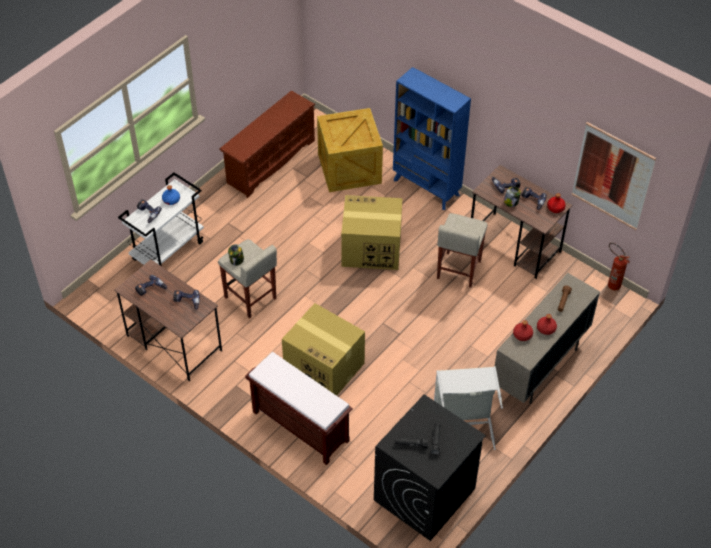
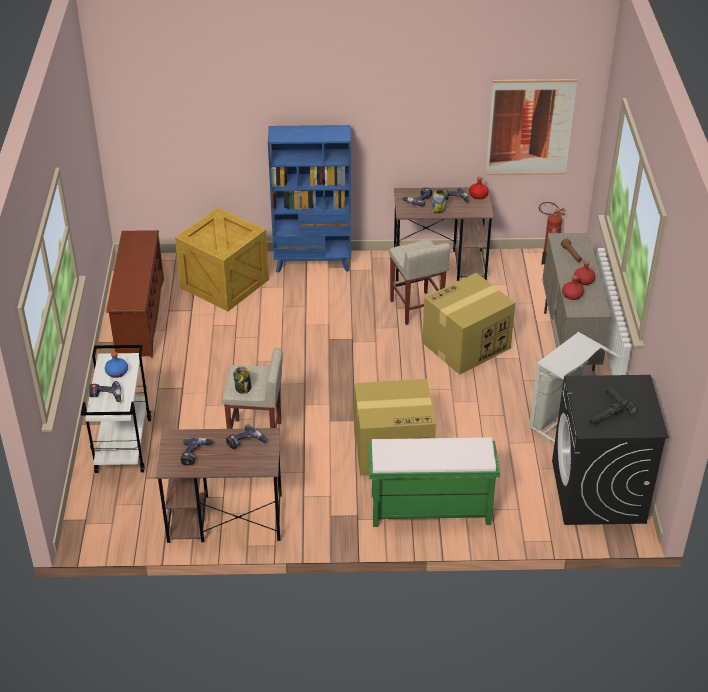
camera: 40 degrees left, 10 degrees down
(299, 426) = (429, 510): brown bench -> green bench
(370, 249) = (320, 334): cardboard box -> cardboard box (465, 346)

